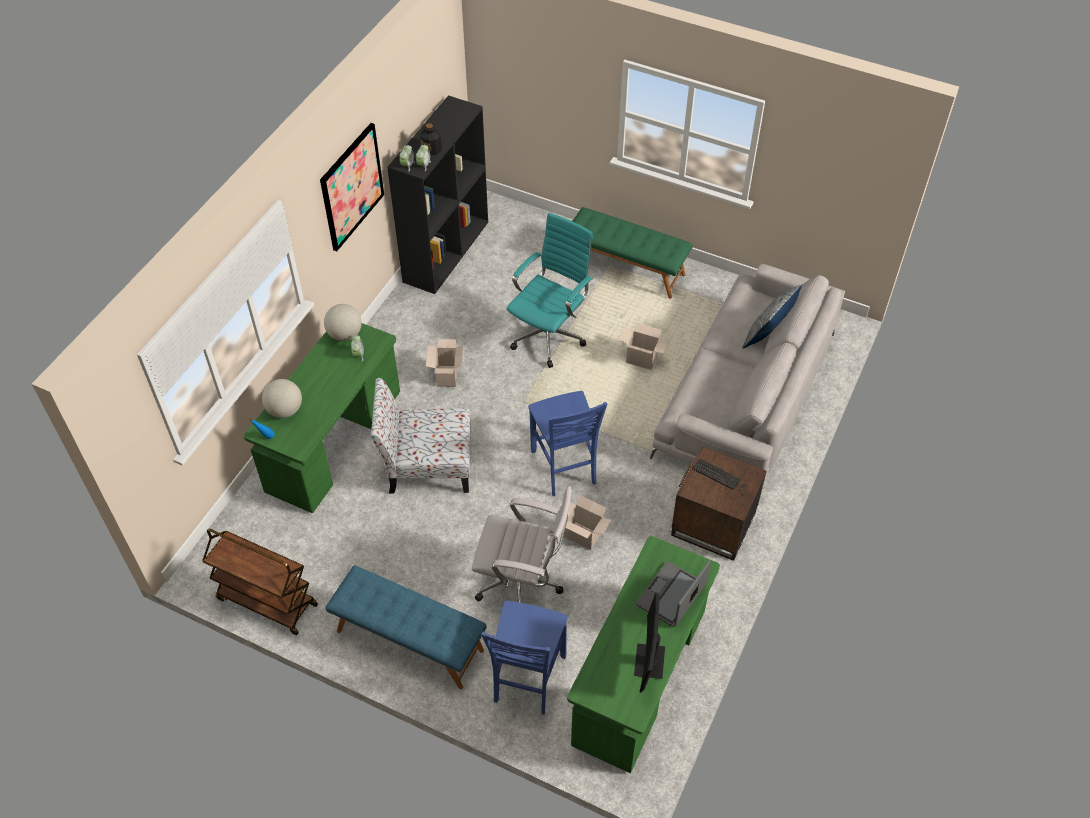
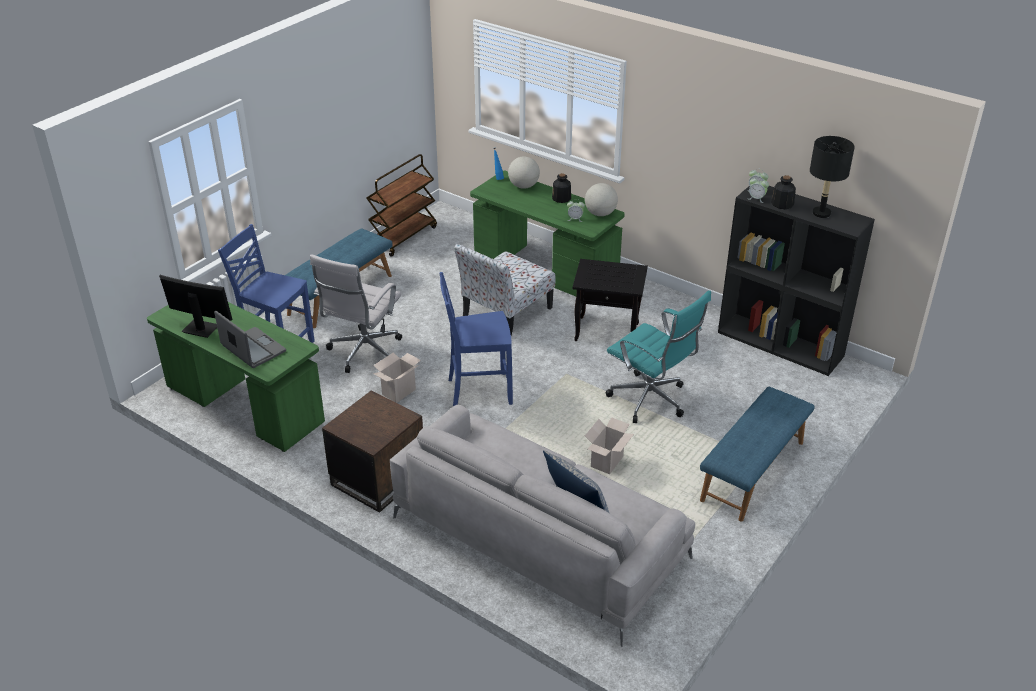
camera: 100 degrees right, 15 degrees down
(312, 371) = (561, 198): none -> bottle
(351, 187) = (707, 147): picture -> none
(427, 465) = (505, 314): chair -> chair turned 150 degrees counterclockwise
(444, 125) = (821, 213): none -> black table lamp
(446, 375) = (608, 331): cardboard box -> black side table
(626, 268) = (753, 471): green bench -> blue bench
(721, 477) = (378, 421): keyboard -> none

